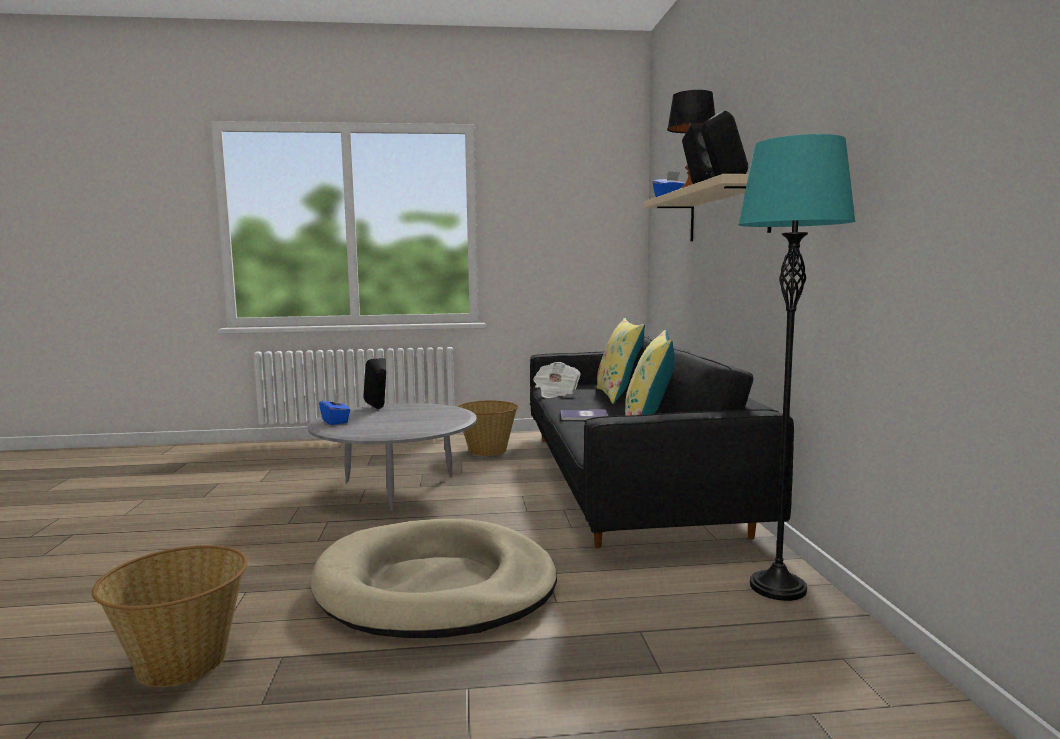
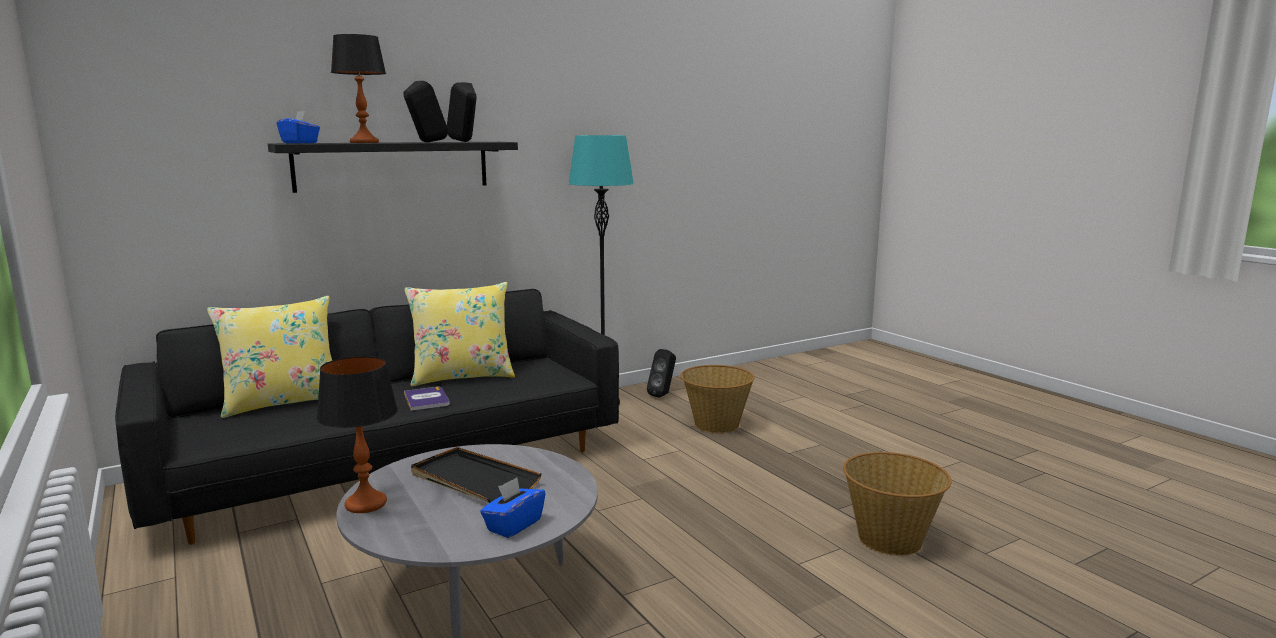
camera: 115 degrees left, 5 degrees up
(378, 408) = (405, 523): black speaker -> black speaker (663, 395)
(408, 419) = (473, 480): none -> black tray
(415, 405) = (366, 504): none -> table lamp
(436, 586) = (701, 489): beige dog bed -> none
(487, 450) = (247, 577): basket -> basket (715, 425)
(556, 393) = (270, 431): newspaper -> none
(726, 213) = (393, 165): beige shelf -> black shelf

